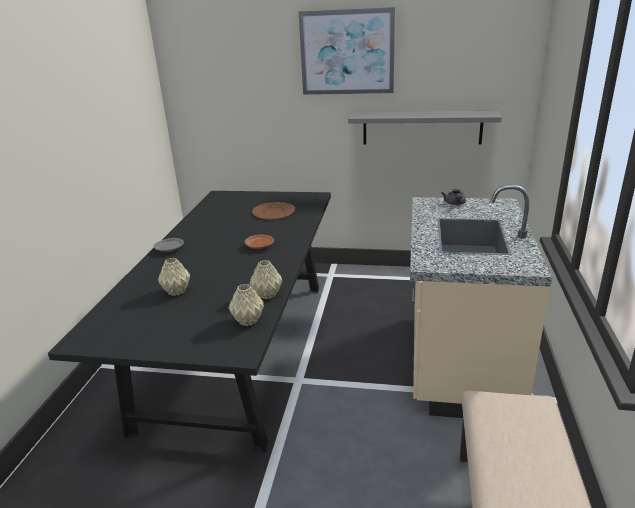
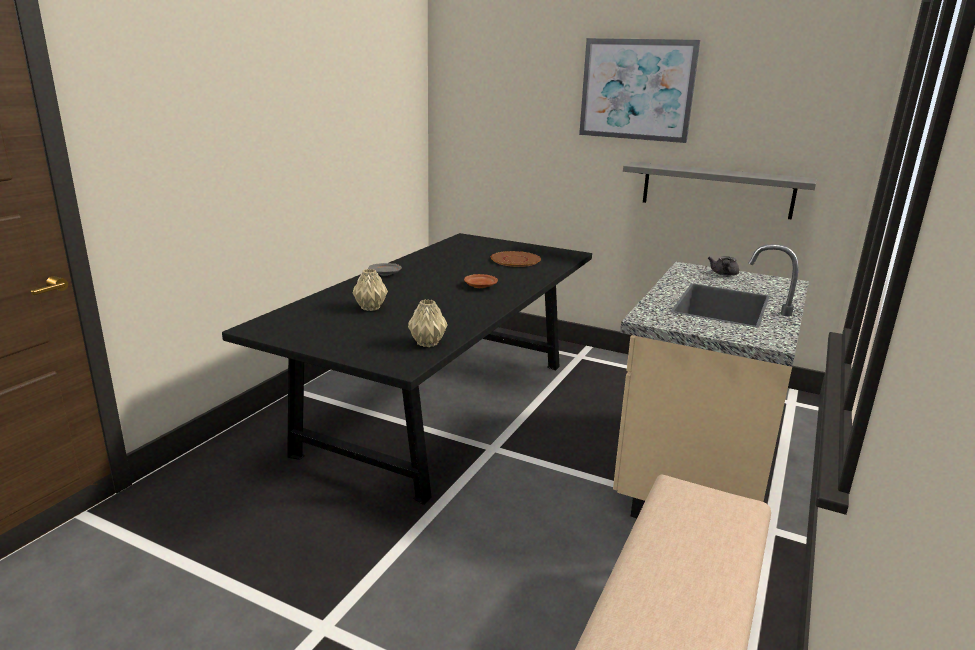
camera: 15 degrees right, 5 degrees down
(267, 294) = (462, 326): beige vase -> none

